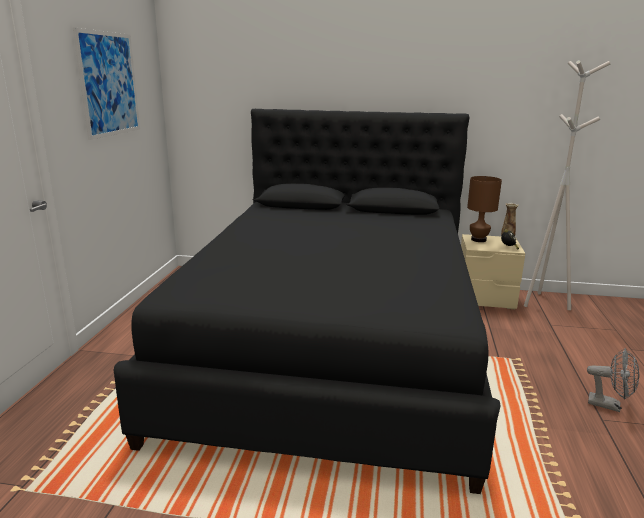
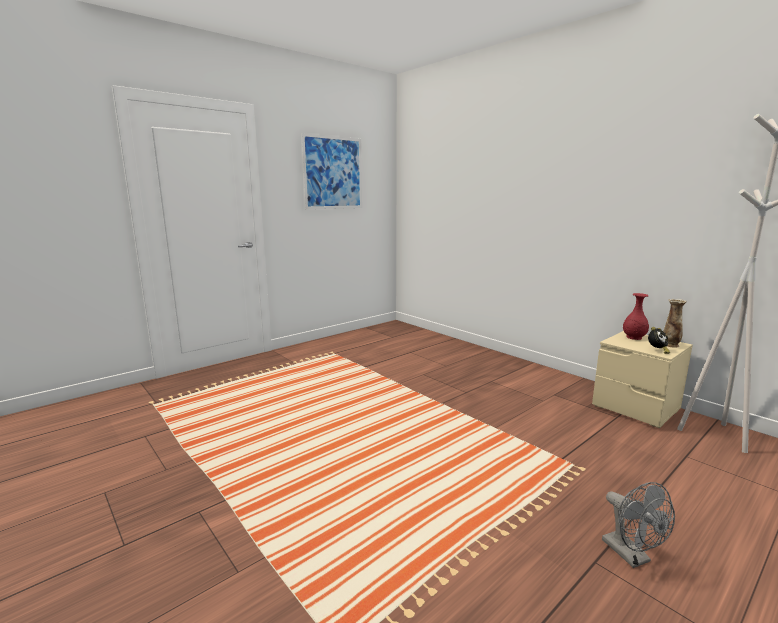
camera: 40 degrees right, 5 degrees down
(333, 345) = (419, 396): black bed -> none
(478, 240) = (633, 337): brown table lamp -> red vase

